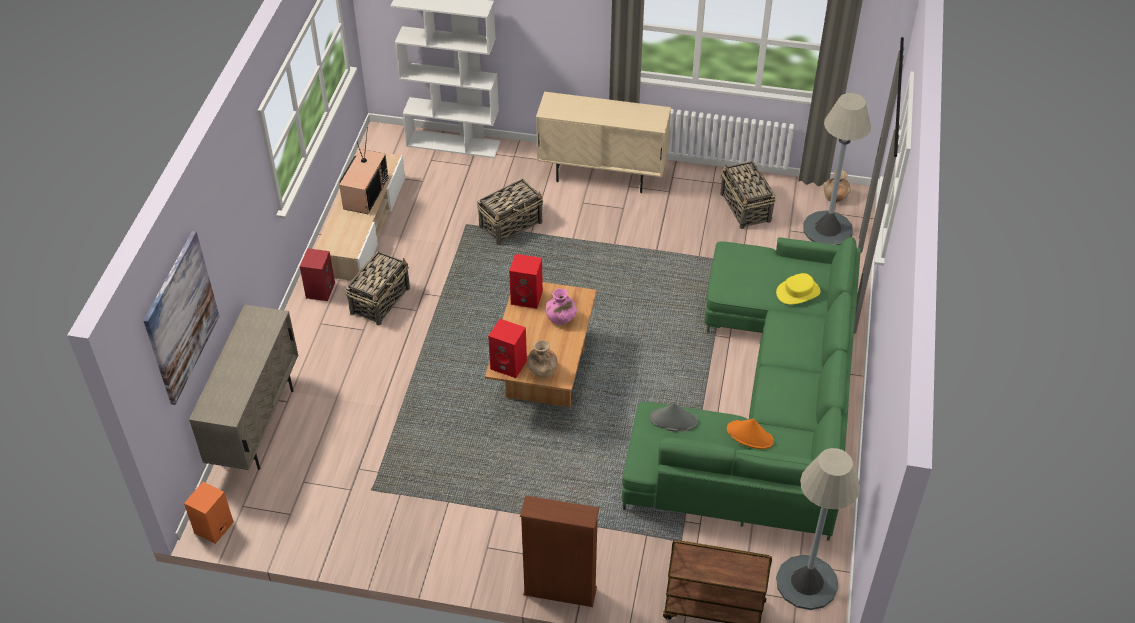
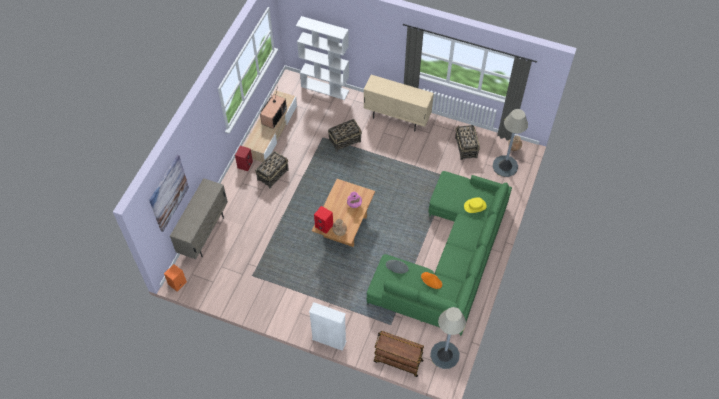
camera: 10 degrees right, 10 degrees up
(527, 297) = (340, 190): red speaker -> none
(560, 591) = (329, 340): brown bookcase -> white bookcase

